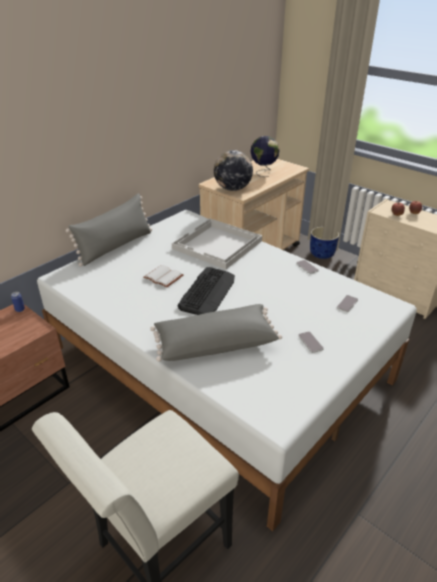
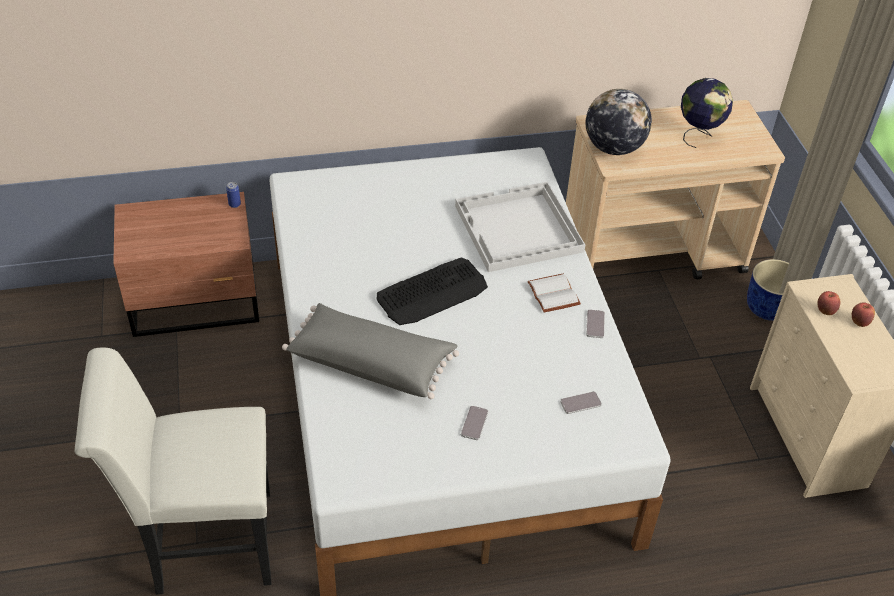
camera: 35 degrees right, 10 degrees up
(115, 246) = (392, 169): grey pillow -> none
(164, 277) = (405, 244): white book -> white book (555, 294)

